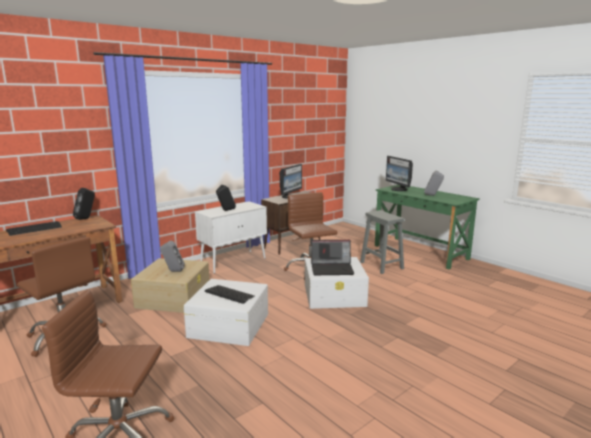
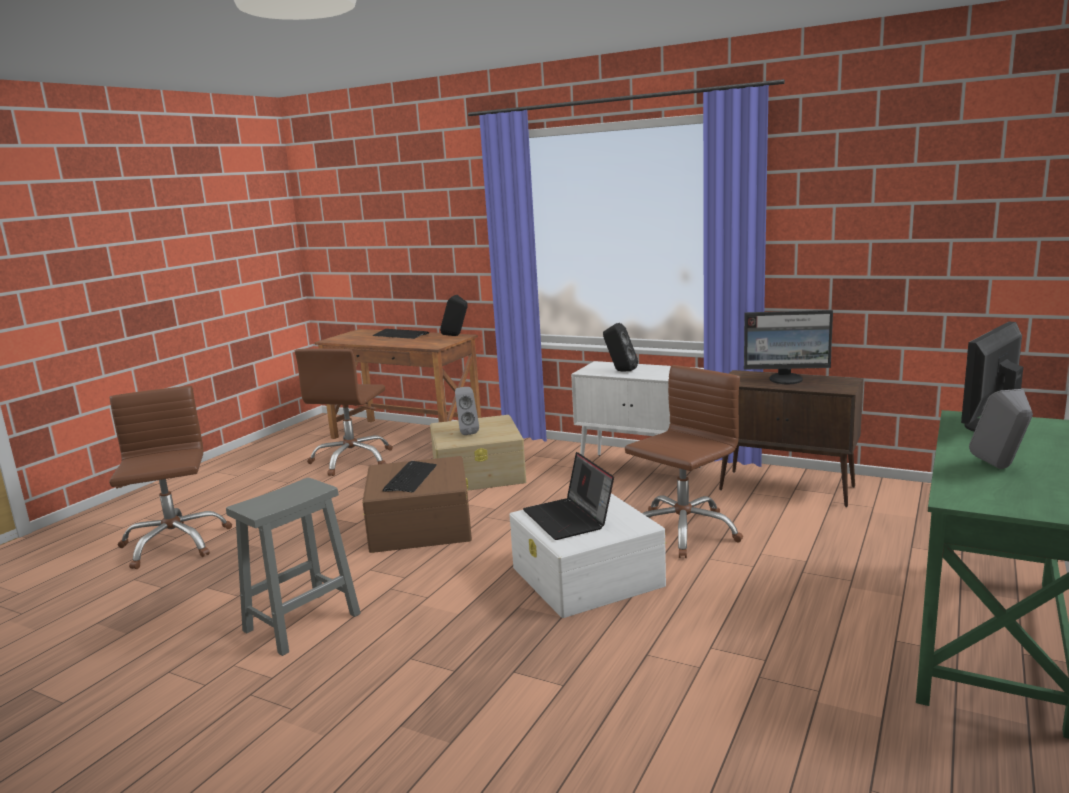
camera: 70 degrees right, 0 degrees up
(228, 325) = (420, 525): white storage box -> brown storage box
(381, 265) = (805, 597): grey stool -> grey stool (303, 621)

